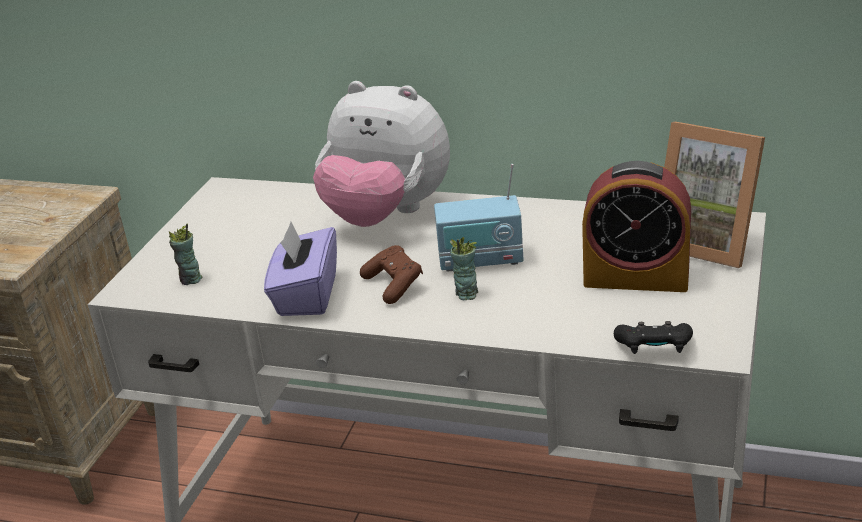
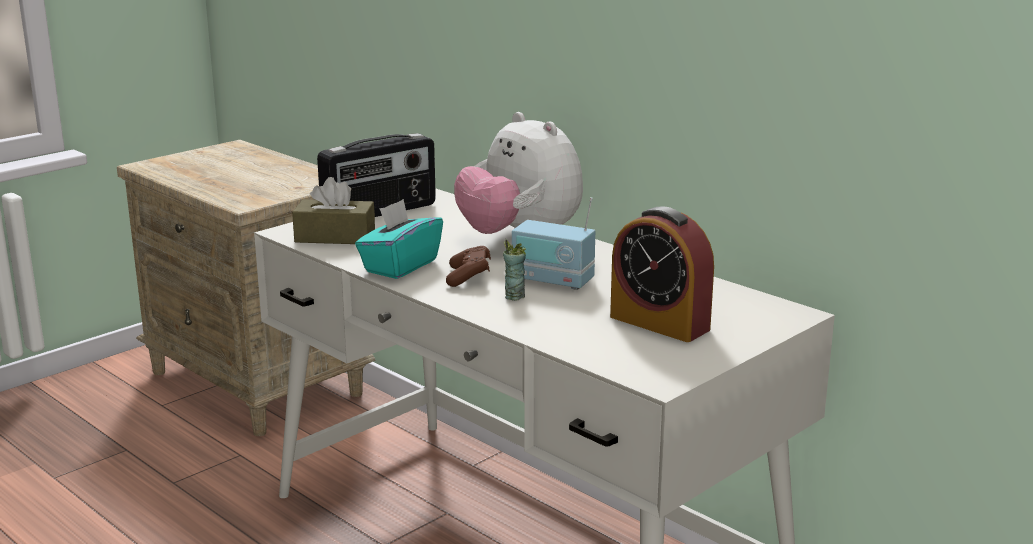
camera: 25 degrees right, 10 degrees down
(190, 279) = (335, 237): cup -> brown tissue box
(203, 229) = (380, 212): none -> radio
(306, 295) = (400, 266): purple tissue box -> turquoise tissue box
(654, 350) = (609, 367): black game controller -> none
(708, 242) = (753, 319): picture frame -> none

